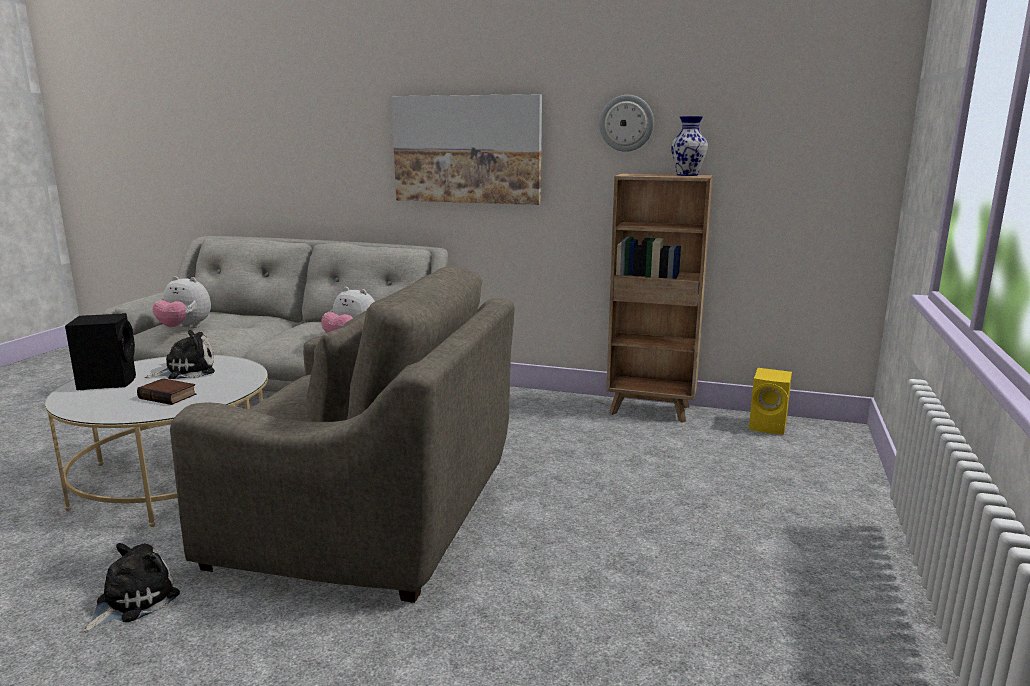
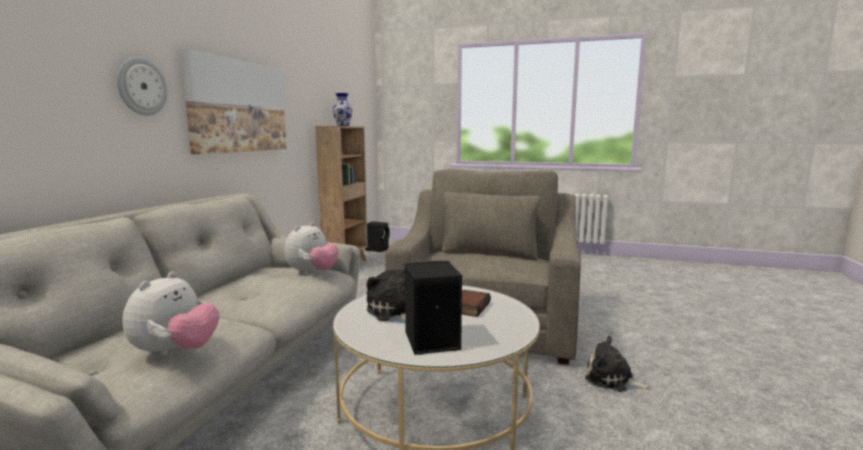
camera: 90 degrees left, 5 degrees down
(626, 123) = (311, 94): wall clock -> wall clock (141, 87)
(769, 426) = (377, 249): yellow speaker -> black speaker

